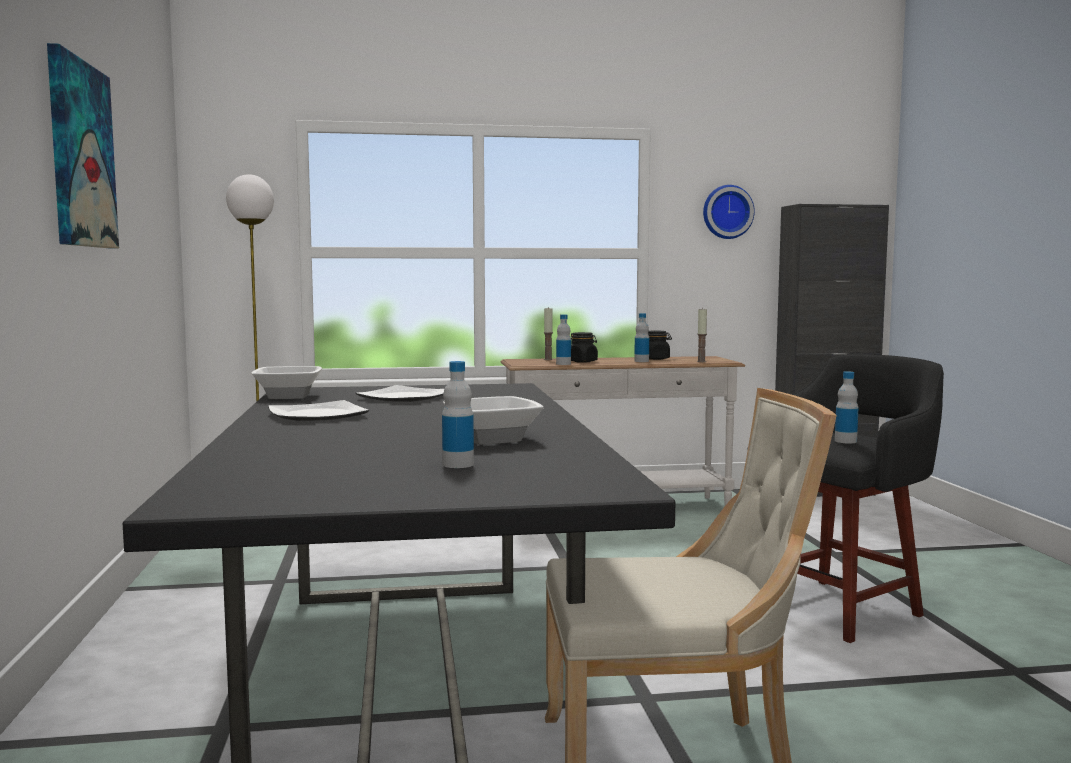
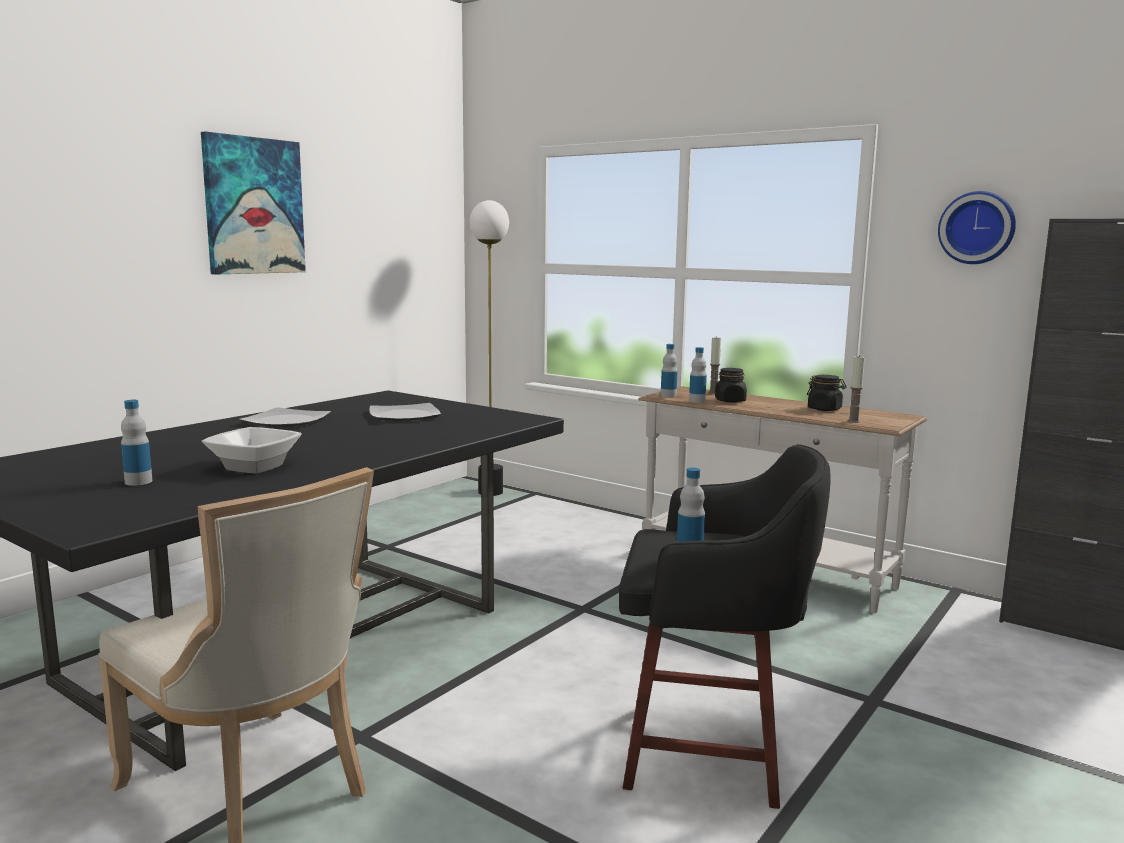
camera: 45 degrees right, 5 degrees up
(289, 396) = (356, 400): bowl -> none
(641, 361) = (791, 410): bottle -> bottle (668, 396)

